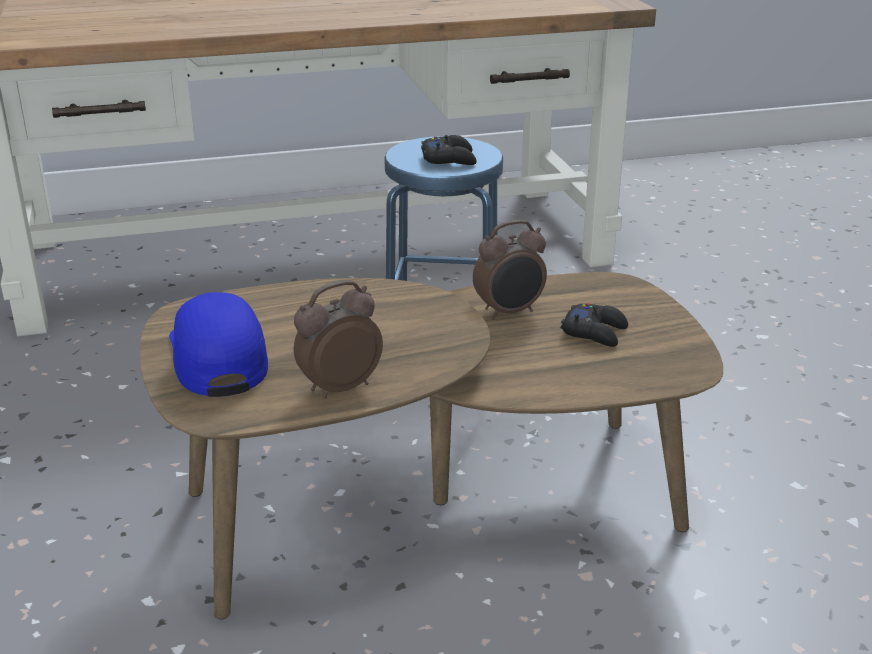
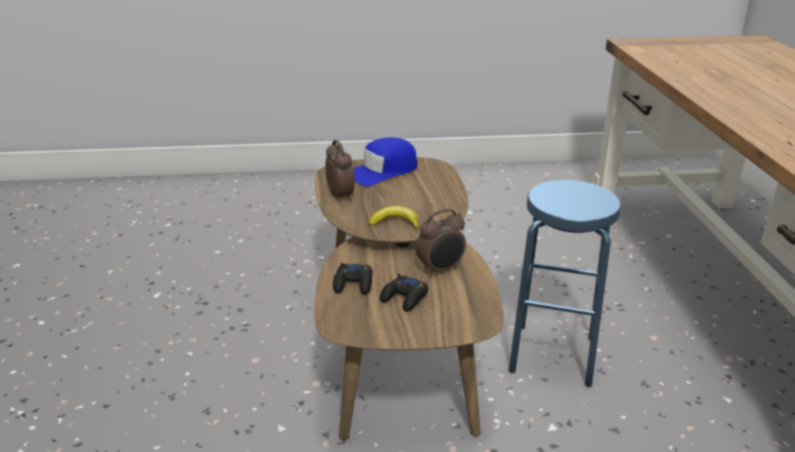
camera: 100 degrees right, 0 degrees up
(218, 357) = (383, 171): blue cap -> blue cap turned 150 degrees clockwise
(431, 327) = (395, 223): none -> banana
(449, 159) = (563, 199): black game controller -> black game controller (354, 284)
(509, 312) = (441, 270): alarm clock -> alarm clock turned 105 degrees counterclockwise

